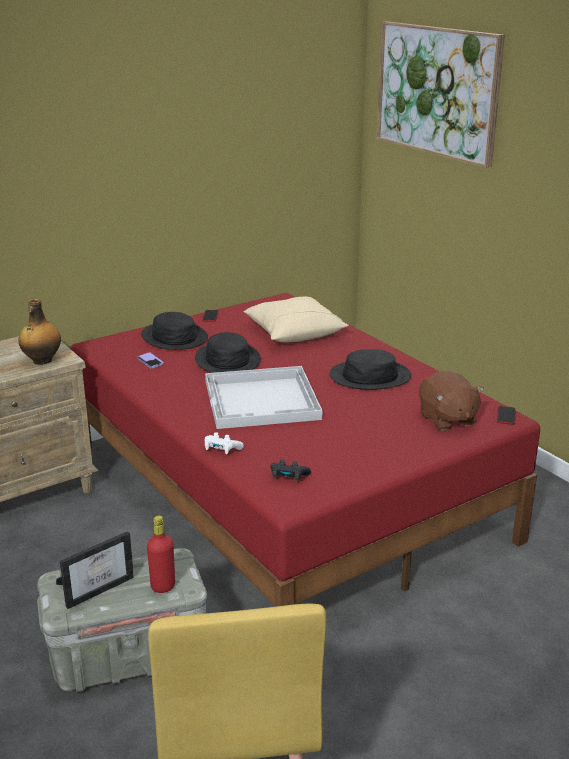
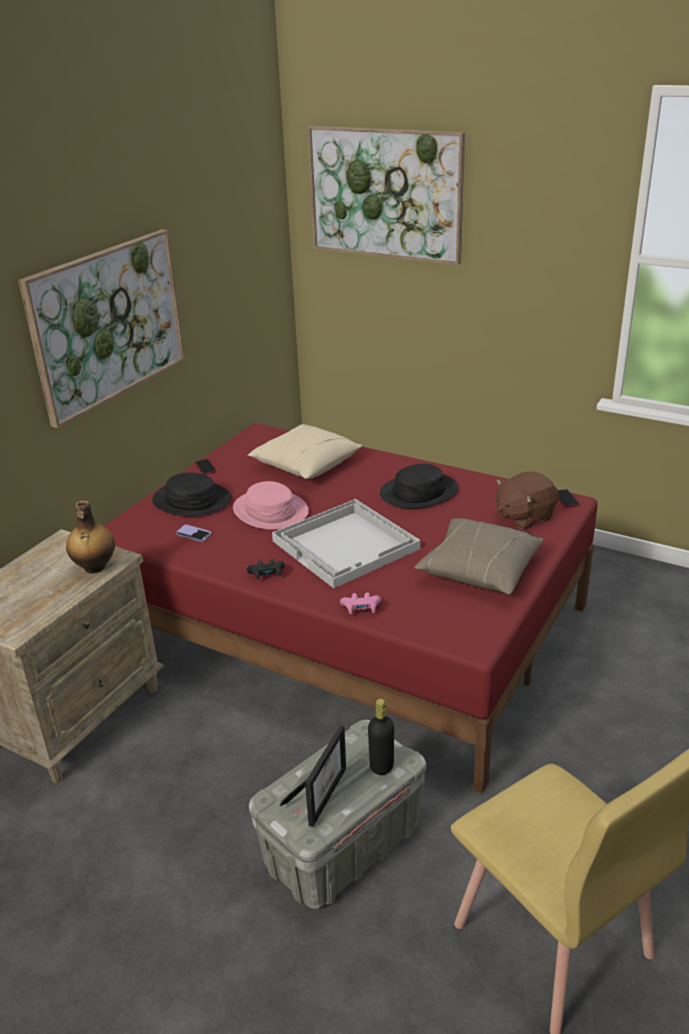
camera: 25 degrees left, 5 degrees up
(128, 165) = (108, 324): none -> picture
(163, 586) = (381, 766): red bottle -> black bottle
(222, 450) = (361, 609): white game controller -> pink game controller
(227, 360) = (270, 511): black hat -> pink hat
(288, 477) = (448, 617): black game controller -> black game controller (267, 575)
(356, 449) = (479, 570): none -> beige pillow
(447, 419) = (523, 516): brown plush toy -> brown plush toy turned 105 degrees clockwise

